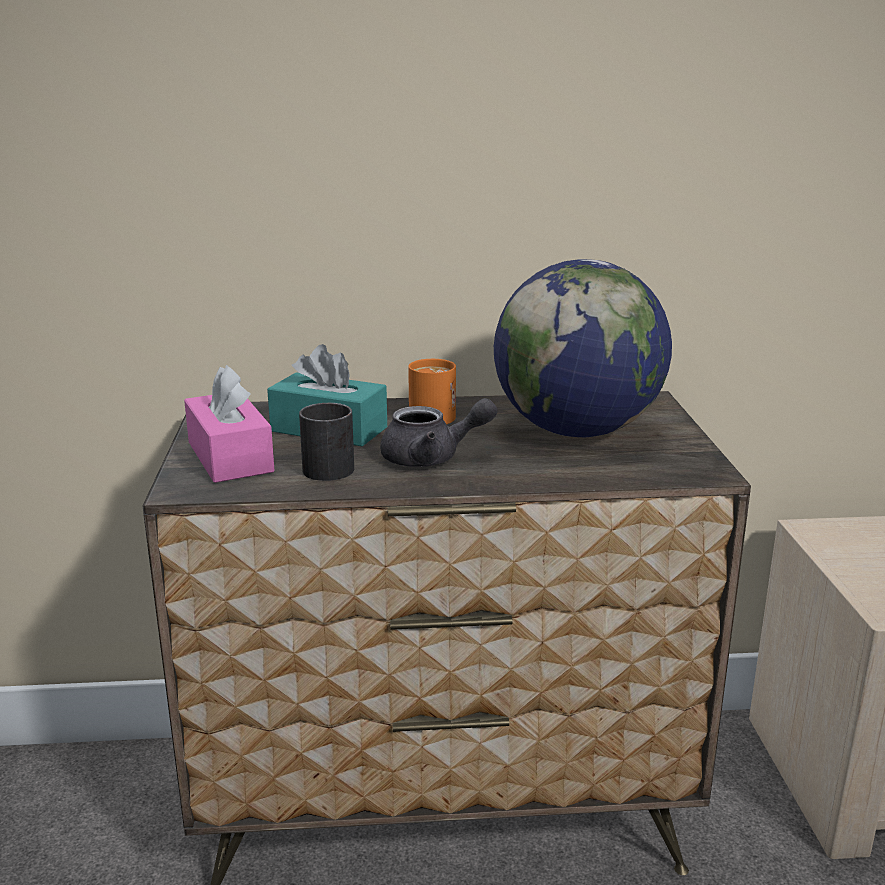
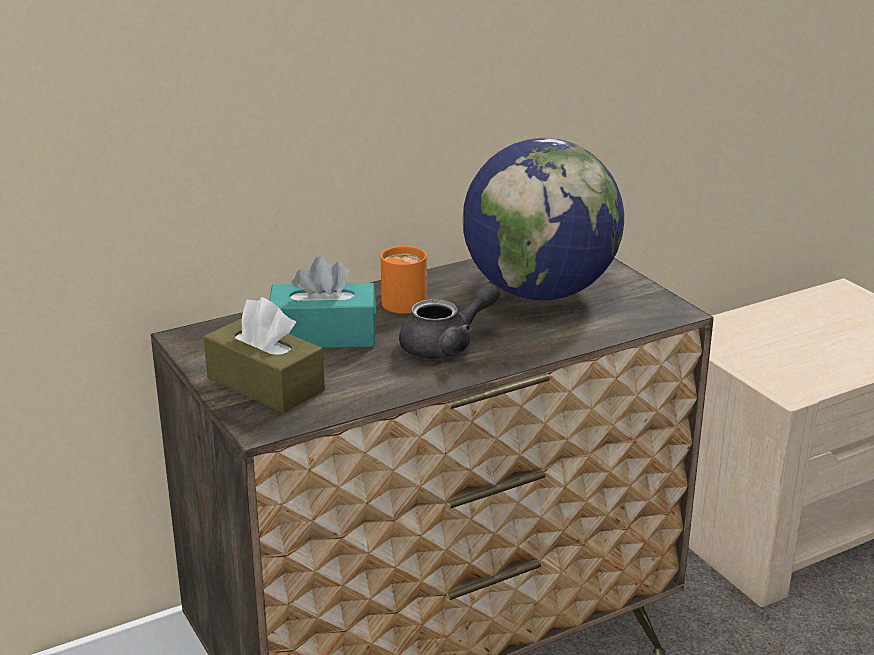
camera: 25 degrees left, 5 degrees up
(230, 457) = (265, 384): pink tissue box -> brown tissue box
(331, 465) = (368, 372): black mug -> none

